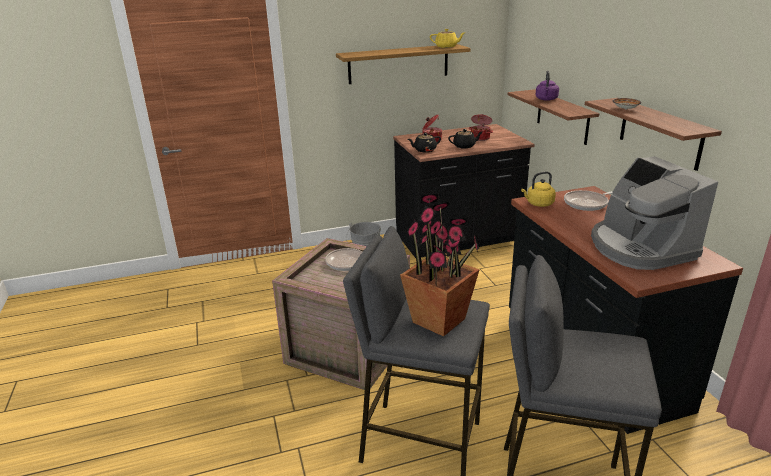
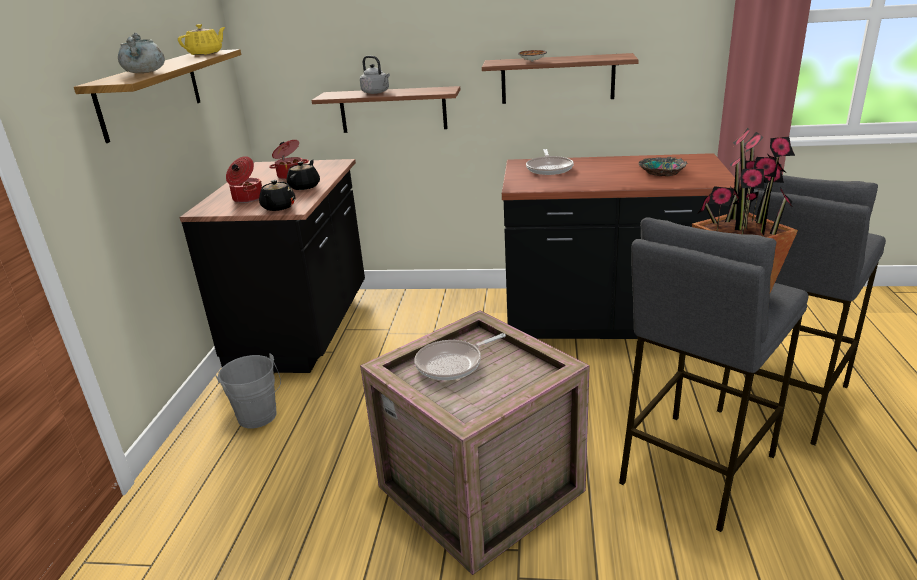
camera: 65 degrees left, 0 degrees up
(375, 52) = (145, 72): none -> grey cooking pot
(538, 204) = (530, 185): yellow kettle -> none
(546, 99) = (376, 92): purple kettle -> grey kettle
(639, 248) = (661, 171): coffee machine -> bowl

